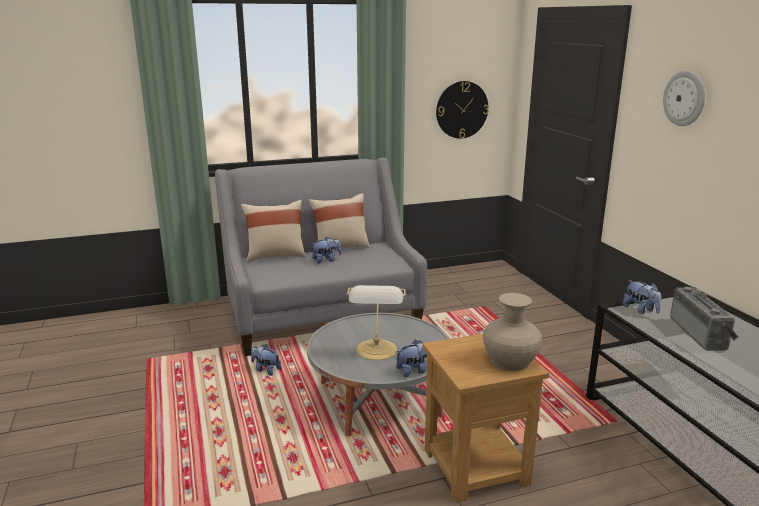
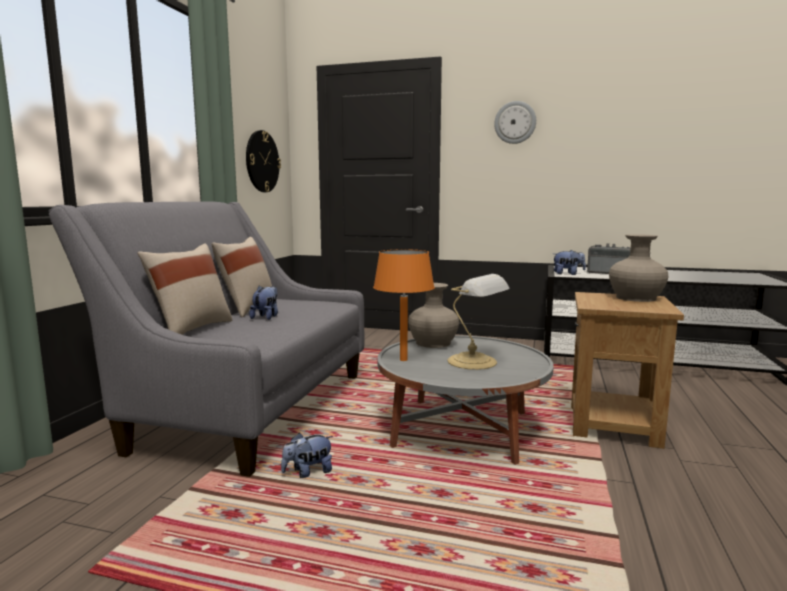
camera: 55 degrees left, 10 degrees down
(350, 327) = (403, 360): none -> orange table lamp
(401, 324) = (433, 343): none -> beige vase
(414, 371) = (534, 359): plush toy -> none

